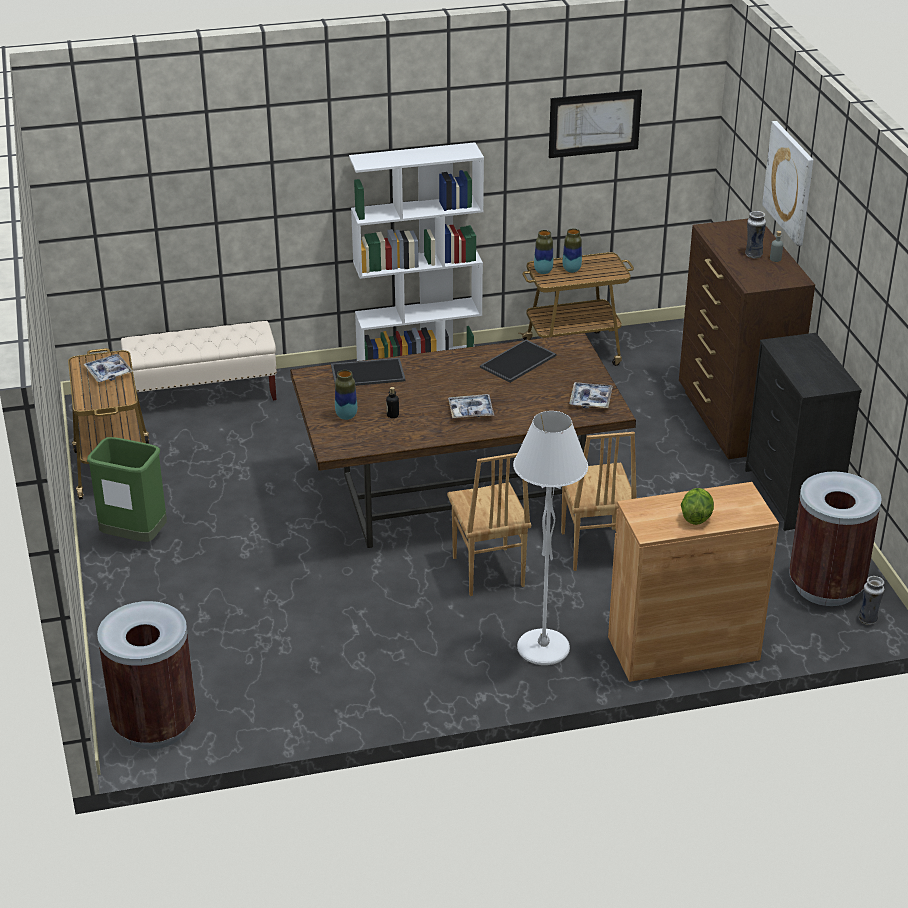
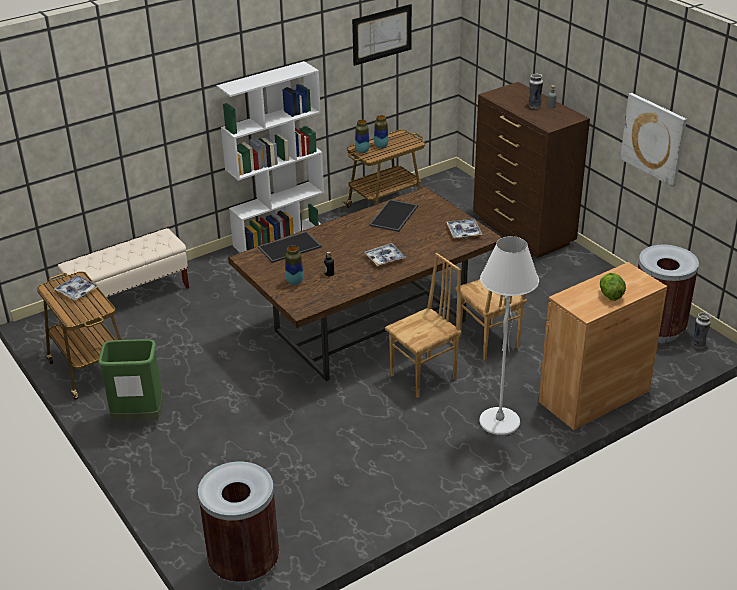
camera: 20 degrees left, 0 degrees up
(487, 572) = (424, 377): brown chair -> brown chair turned 90 degrees counterclockwise
(790, 182) = (548, 50): picture -> picture (654, 138)
(790, 496) = (593, 273): black dresser -> none

